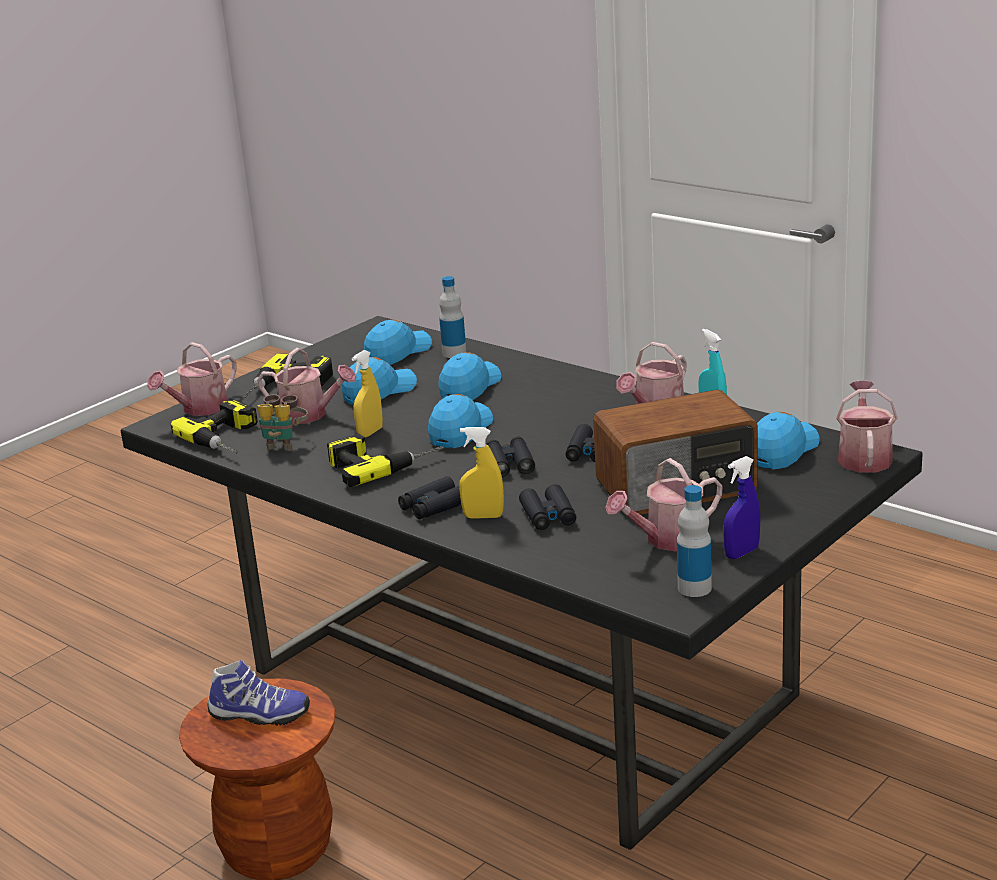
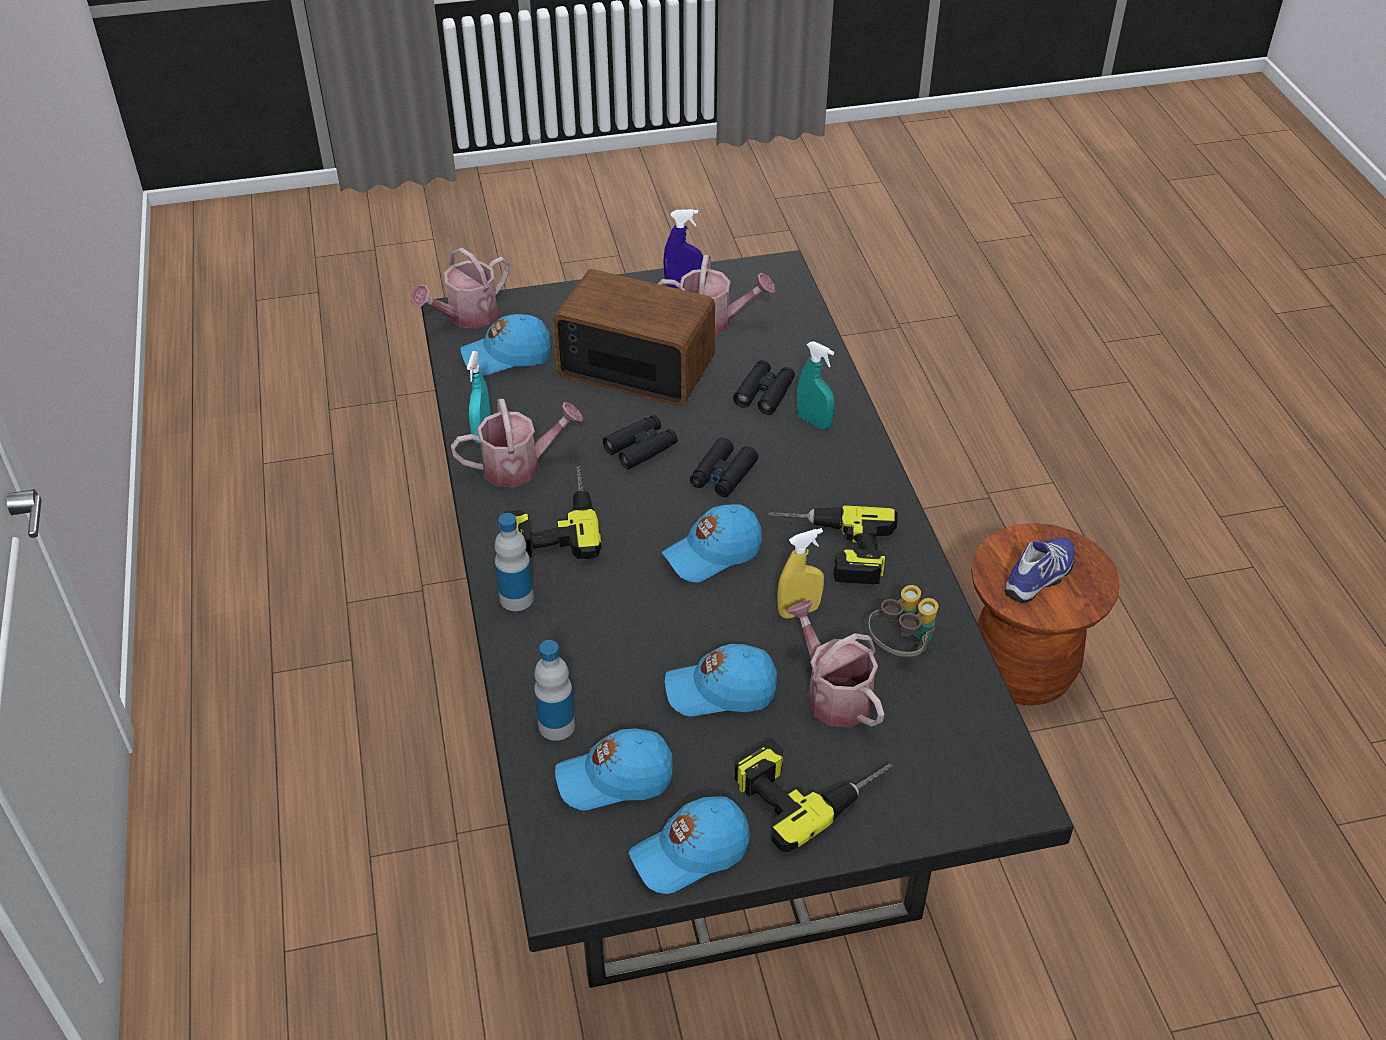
camera: 145 degrees left, 20 degrees up
(200, 409) = (950, 805): watering can -> none
(230, 438) = (952, 703): power drill -> power drill (551, 520)
(259, 715) = (1041, 578): shoe -> shoe turned 90 degrees clockwise
(434, 506) = (840, 458): black binoculars -> none
(470, 387) = (622, 631): blue cap -> blue cap (690, 853)
(483, 516) = (813, 422): yellow spray bottle -> turquoise spray bottle
(694, 588) = (751, 276): bottle -> bottle (516, 598)

